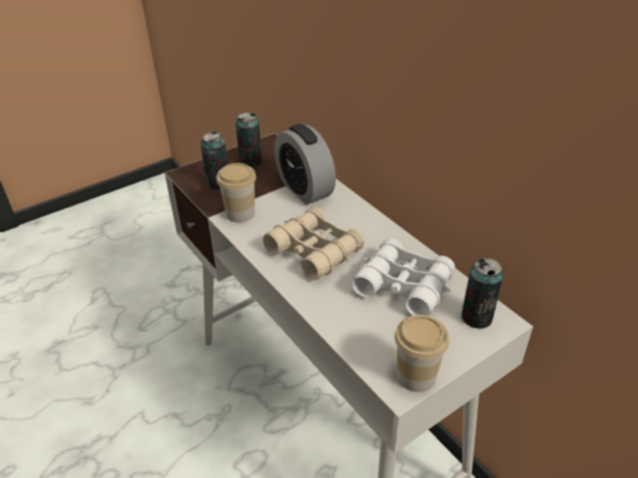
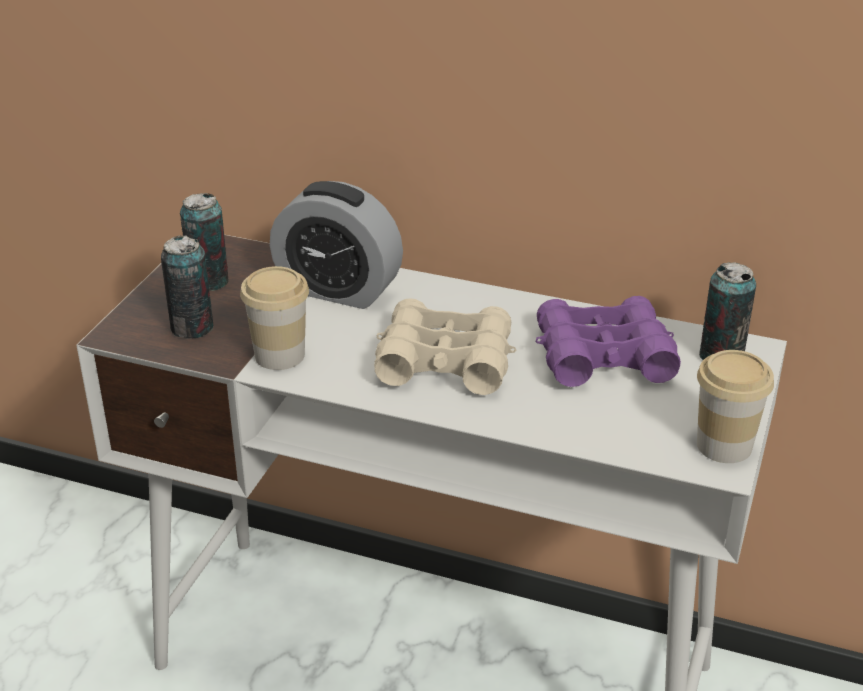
camera: 35 degrees left, 5 degrees down
(403, 285) = (603, 356): white binoculars -> purple binoculars

